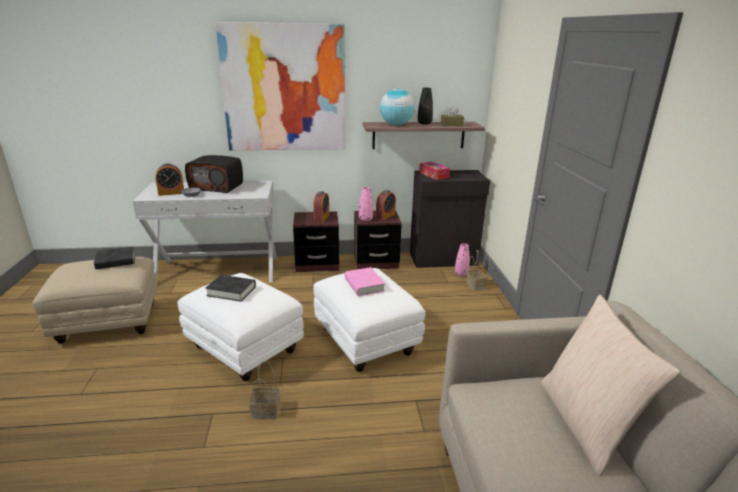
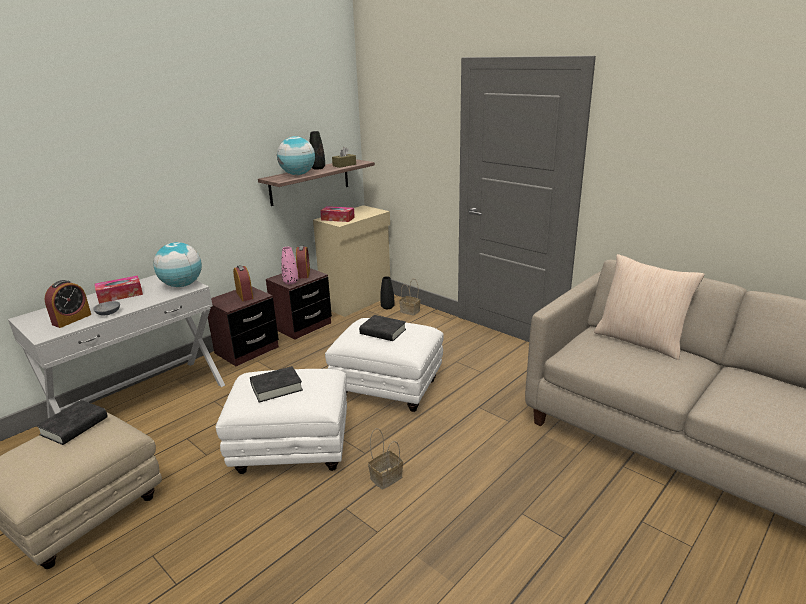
camera: 40 degrees left, 0 degrees up
(217, 187) = (120, 295): radio -> tissue box
(256, 192) = (182, 285): none -> globe
(284, 89) = (169, 155): picture -> none
(364, 285) = (383, 332): pink book -> black book
(444, 259) = (358, 301): black cabinet -> beige cabinet
(461, 274) = (387, 307): pink vase -> black vase

